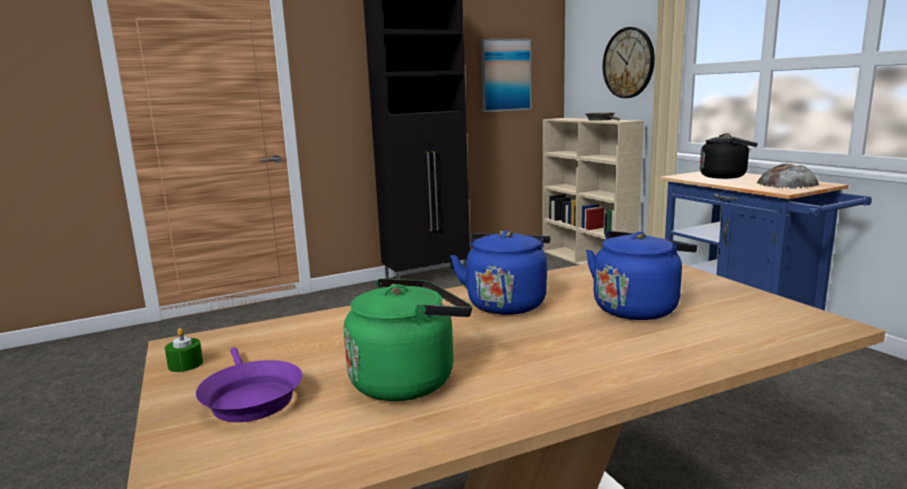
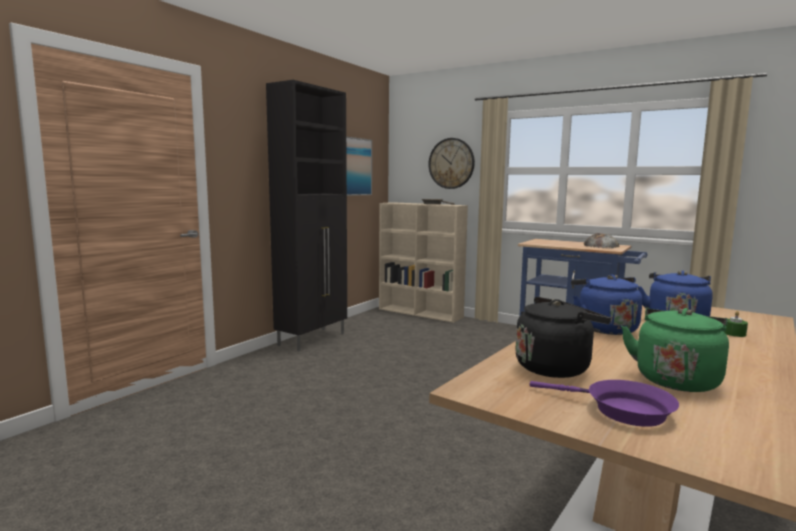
camera: 30 degrees left, 5 degrees down
(185, 364) = (513, 401): green candle -> green candle (734, 333)
(725, 176) = (556, 242): black kettle -> black kettle (555, 367)

